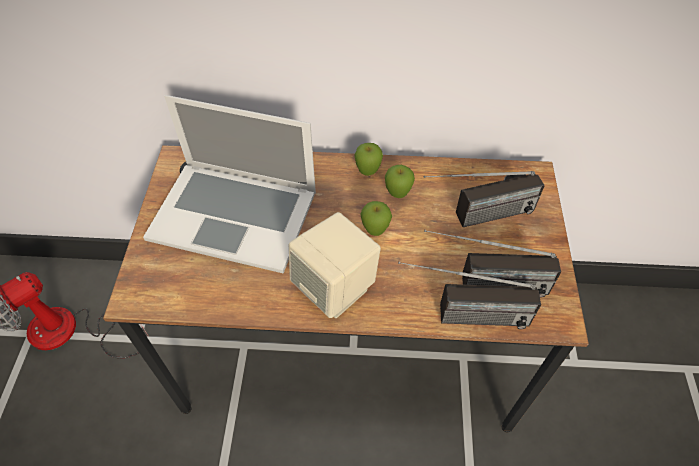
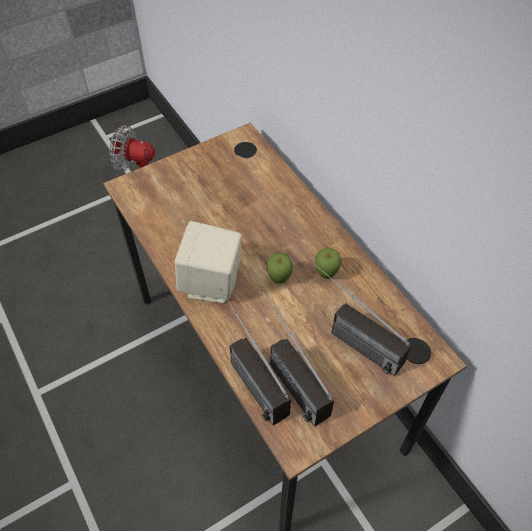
camera: 55 degrees right, 0 degrees up
(234, 214) = (226, 193): laptop -> none
(367, 172) = (330, 244): apple -> none

